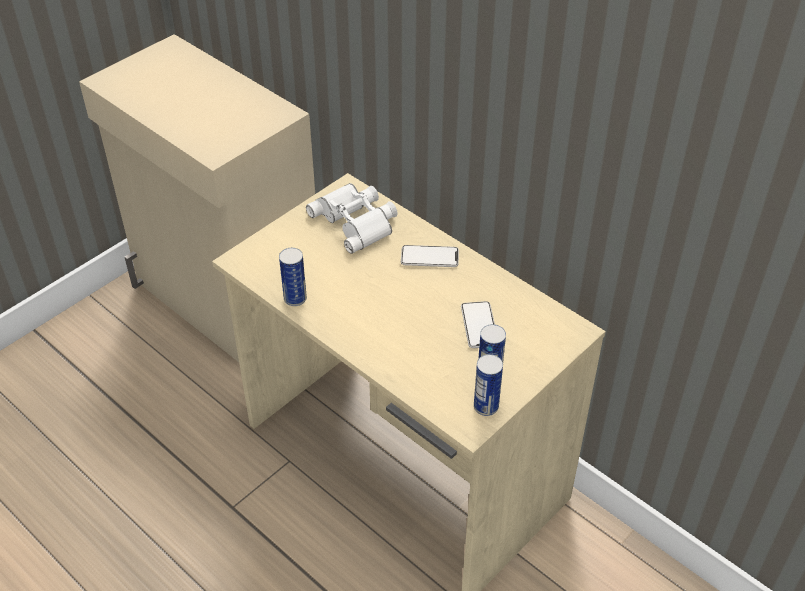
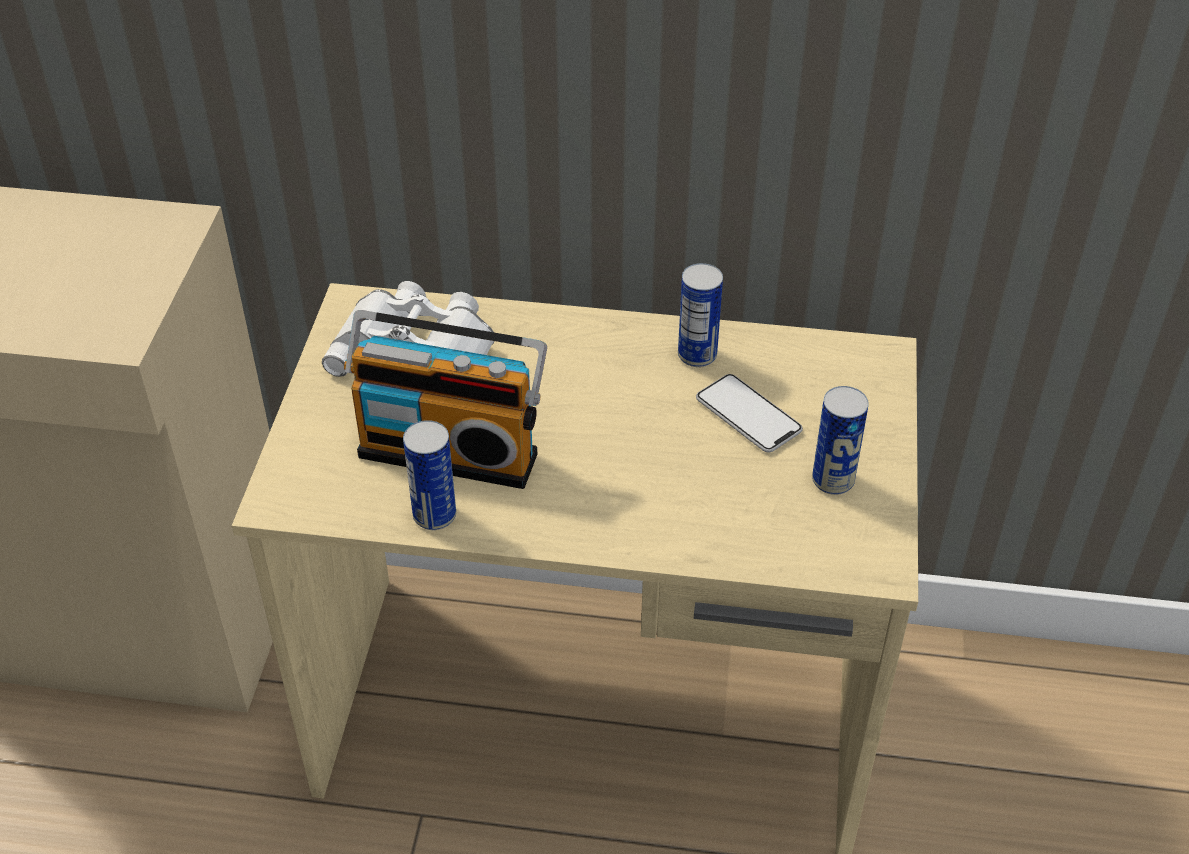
camera: 35 degrees left, 0 degrees up
(329, 273) = (451, 449): none -> radio
(429, 257) = (581, 351): phone -> none
(486, 407) = (871, 525): can -> can (697, 355)

